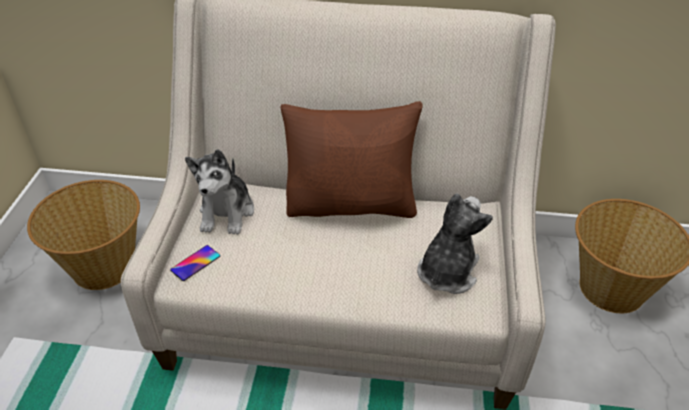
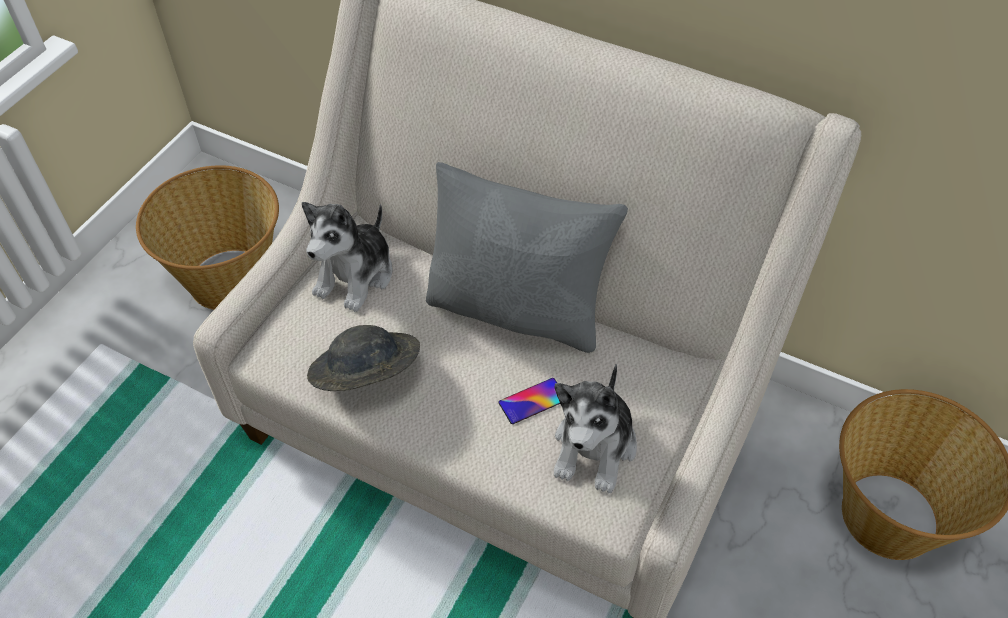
camera: 20 degrees right, 10 degrees up
(195, 263) = (289, 337): phone -> phone (532, 401)
(265, 272) = (366, 376): none -> grey hat
(352, 204) = (518, 309): brown pillow -> grey pillow
(447, 272) = (595, 447): plush toy -> plush toy turned 150 degrees clockwise

